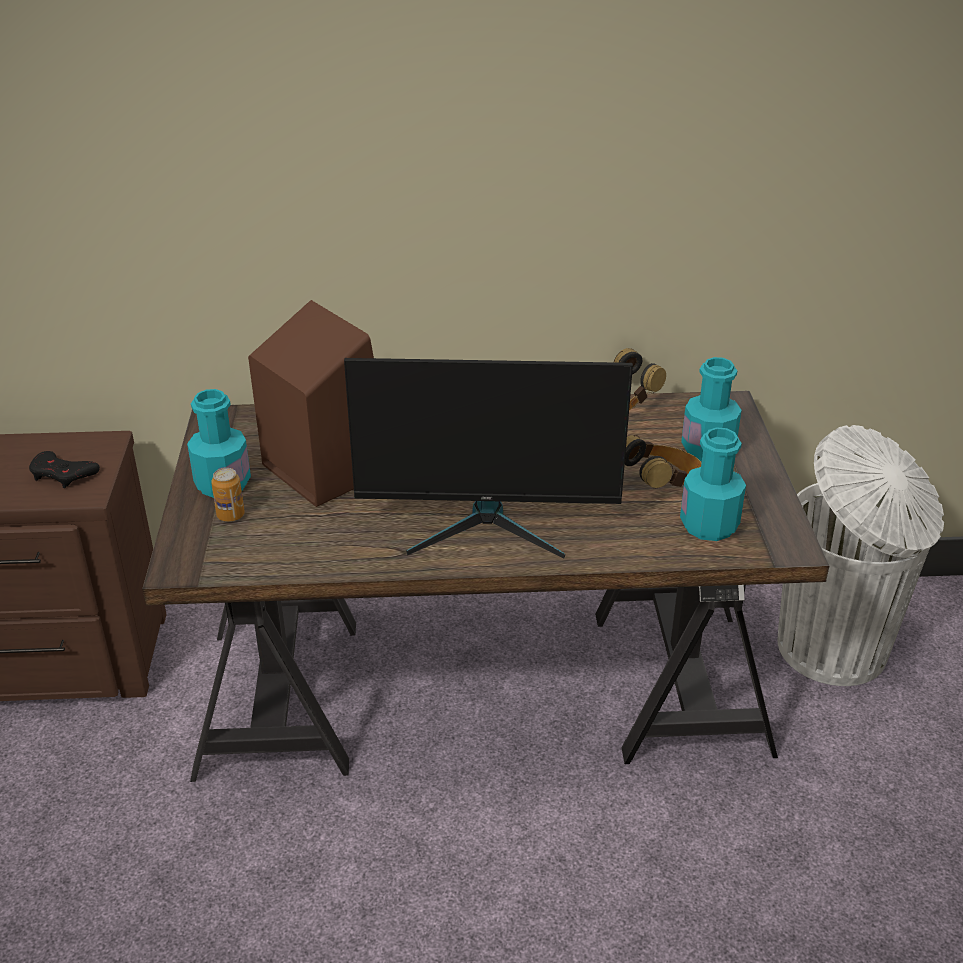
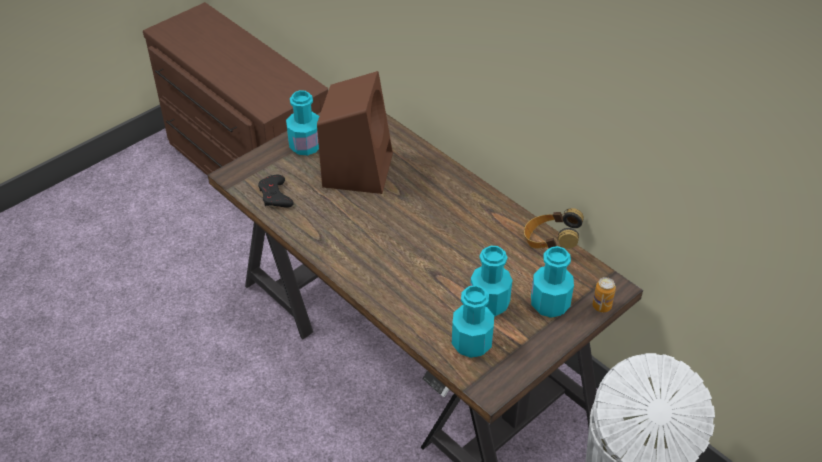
camera: 50 degrees right, 10 degrees up
(63, 474) = (271, 93): black game controller -> black game controller (275, 195)
(230, 515) = (285, 164): can -> can (601, 306)
(488, 526) = (373, 256): monitor -> none
(662, 485) = (489, 303): headphones -> turquoise bottle

